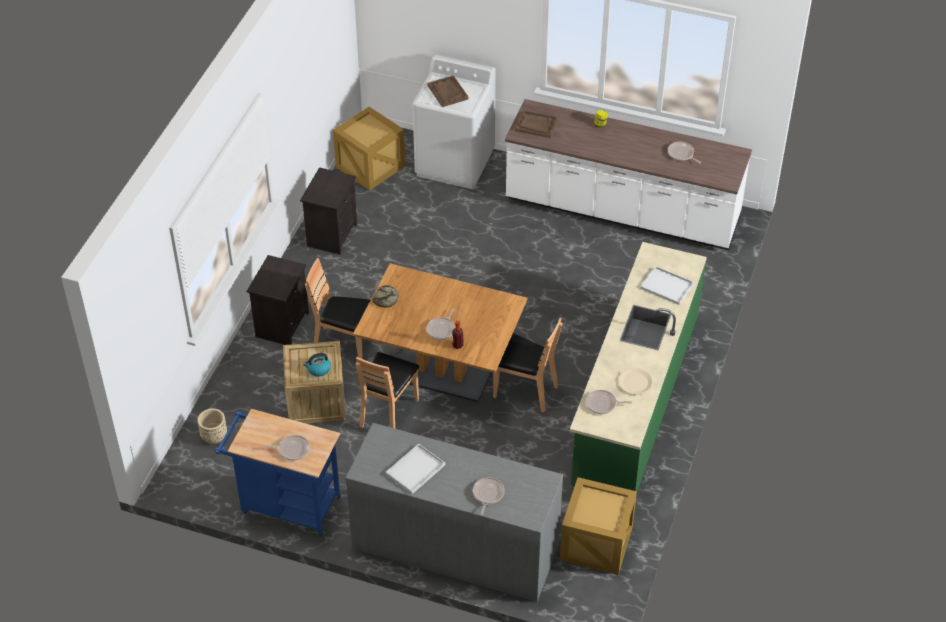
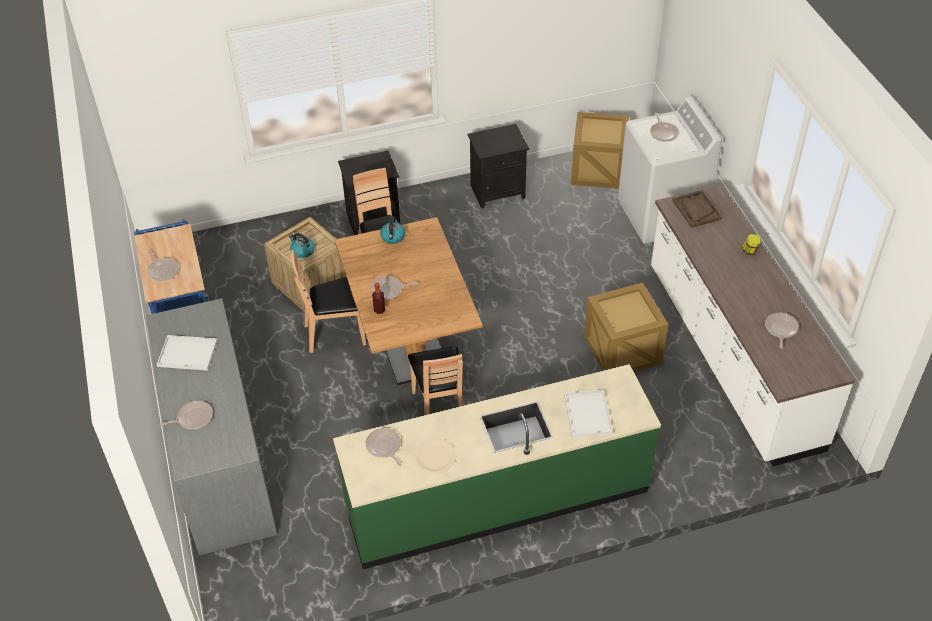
camera: 55 degrees right, 0 degrees up
(214, 436) = (224, 248): beige planter -> none
(386, 298) = (393, 237): bread -> kettle
(447, 92) = (663, 133): brown tray -> frying pan
(597, 543) = (300, 564): crate -> crate (623, 351)

